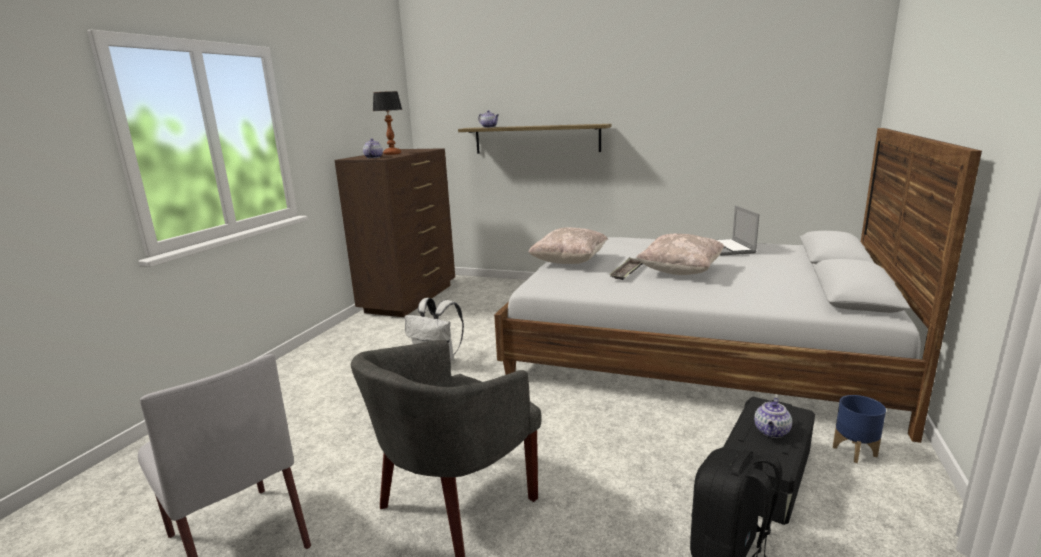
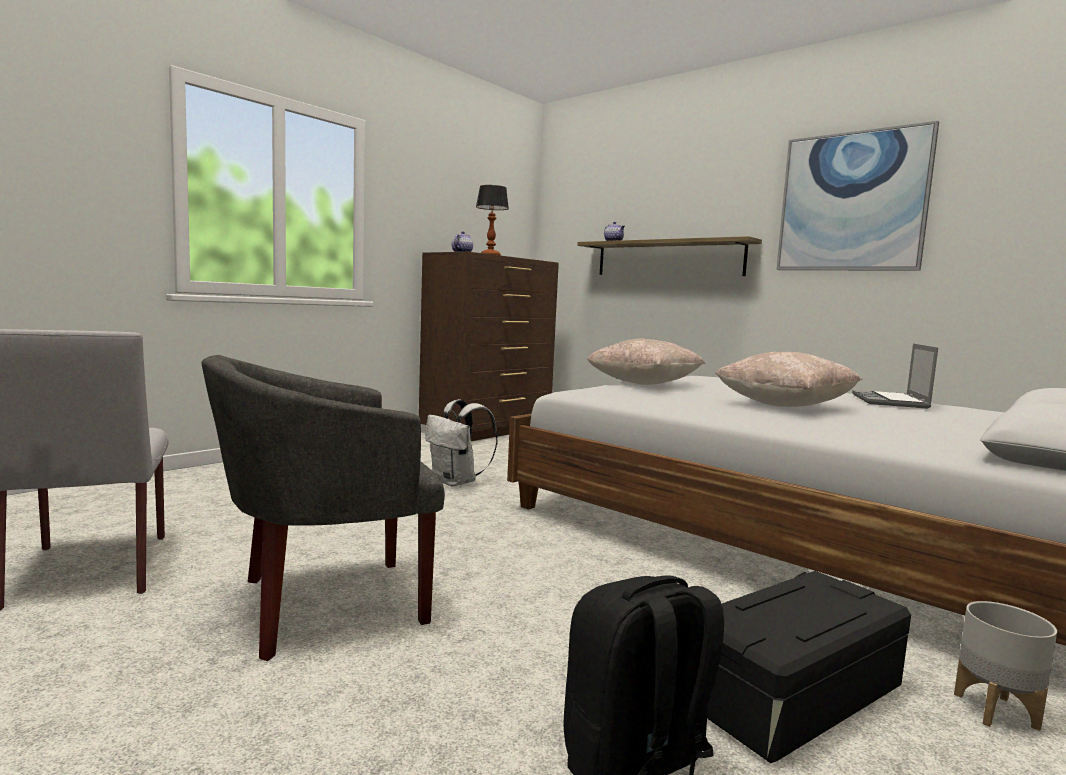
camera: 20 degrees right, 10 degrees down
(627, 272) = (707, 398): tray -> none
(676, 95) = (852, 202): none -> picture
(772, 432) = (802, 611): teapot -> none
(855, 452) = (996, 711): blue planter -> grey planter

